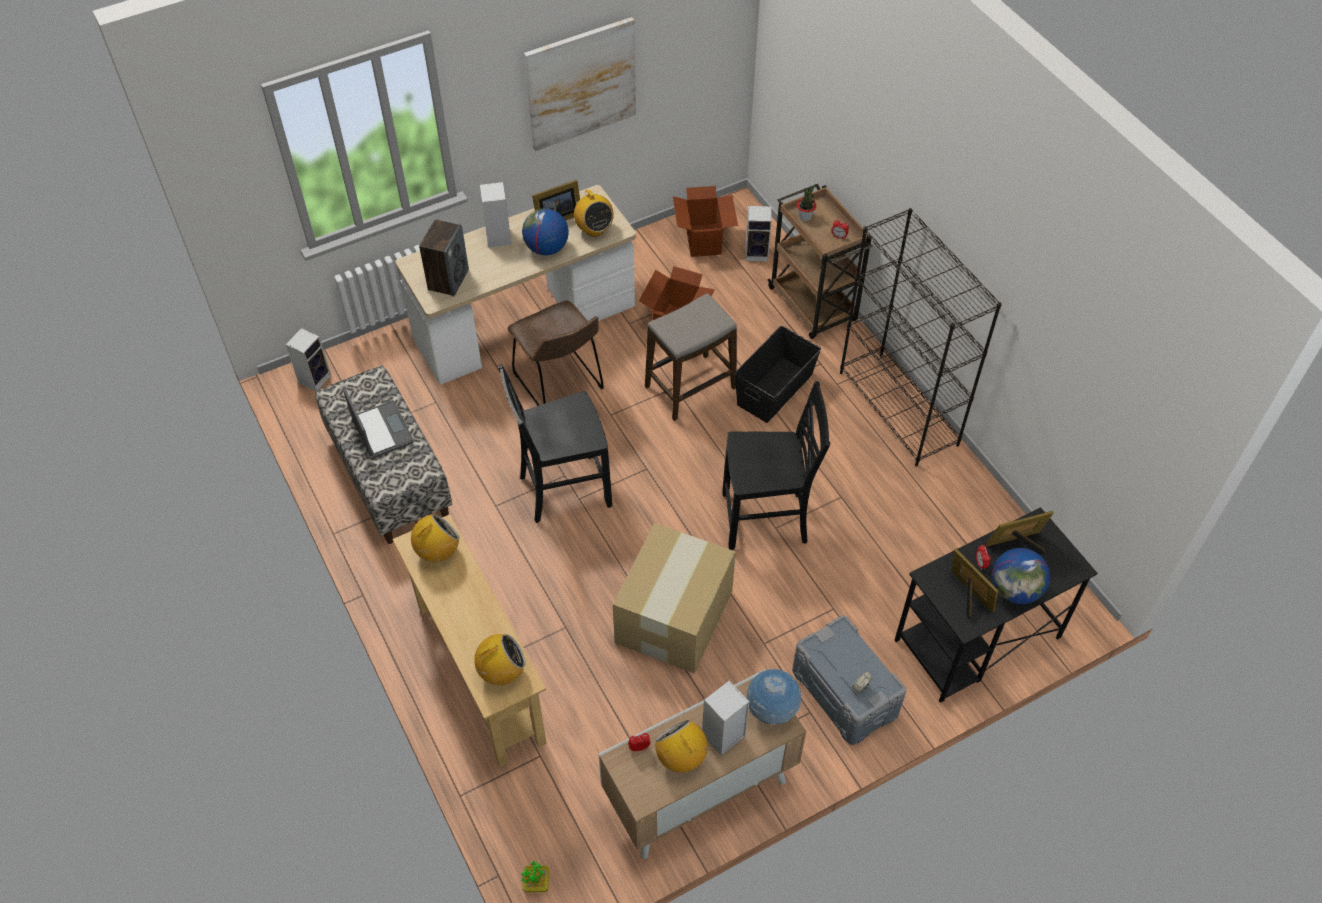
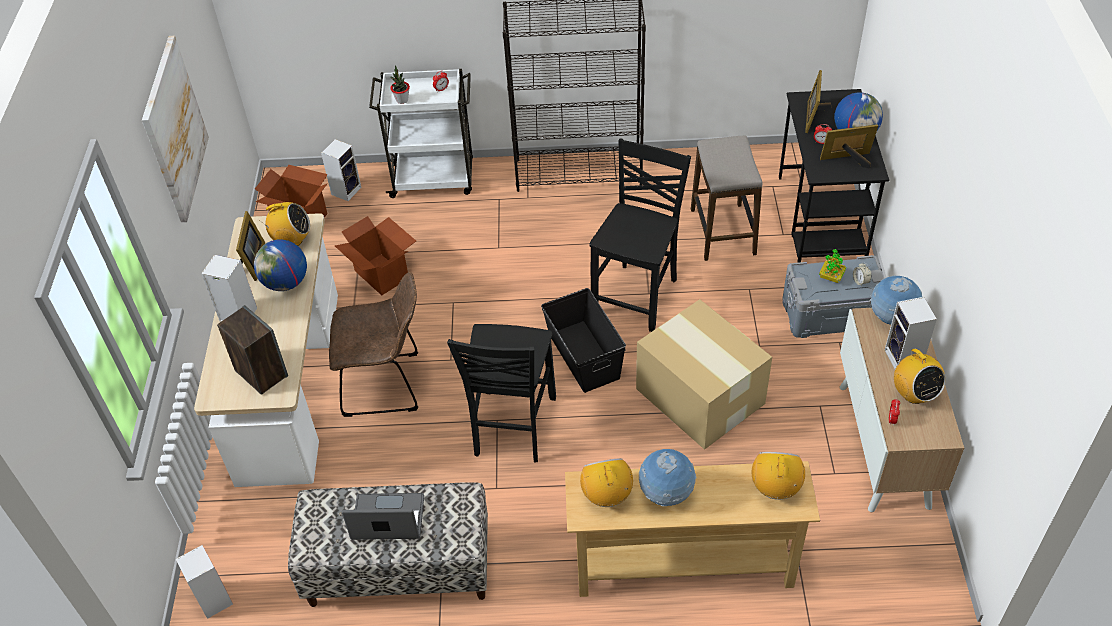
camera: 60 degrees left, 5 degrees down
(458, 593) = (666, 494): none -> globe
(536, 882) = (925, 599): potted plant -> potted plant (831, 277)
(681, 758) = (913, 394): radio -> radio turned 105 degrees counterclockwise
(690, 387) = (461, 292): stool -> stool (722, 232)
(775, 389) = (505, 237): black storage box -> black storage box (584, 355)
(813, 306) = (434, 179): brown cart -> white cart

